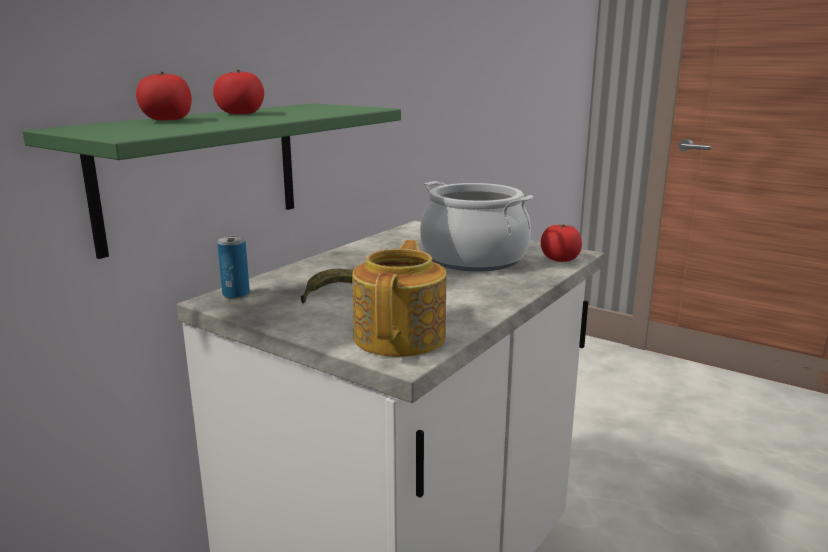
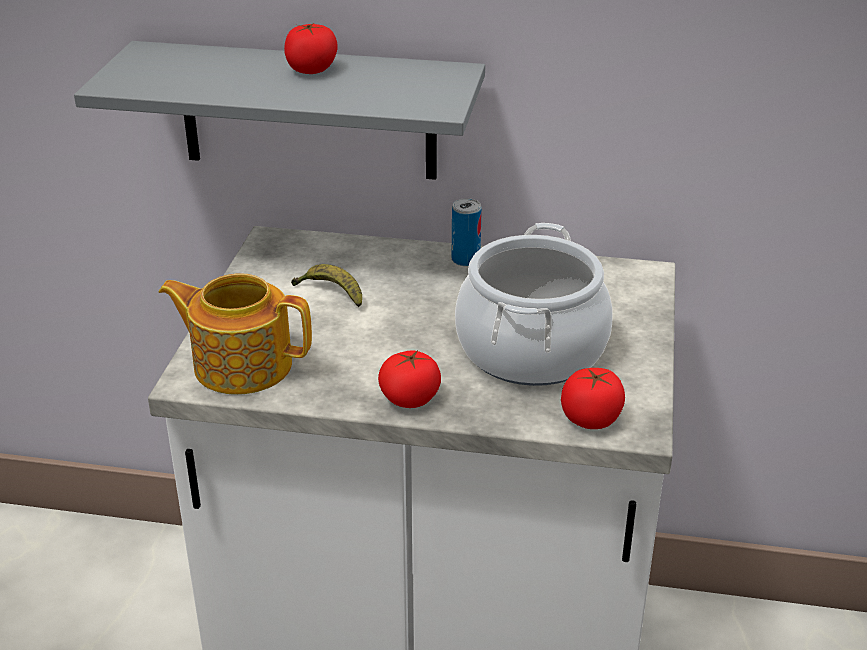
camera: 65 degrees right, 15 degrees up
(167, 120) = (228, 61): tomato -> tomato (410, 399)
(201, 173) = (308, 111): green shelf -> grey shelf
(236, 294) = (293, 244): can -> can (465, 260)
(401, 336) = (241, 364): teapot -> teapot turned 150 degrees counterclockwise

